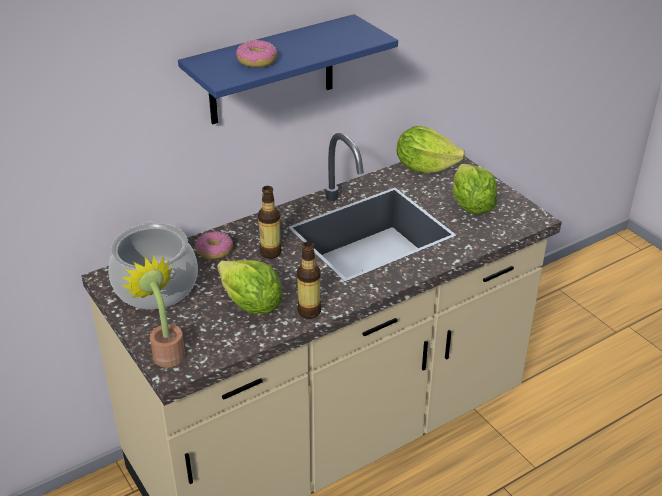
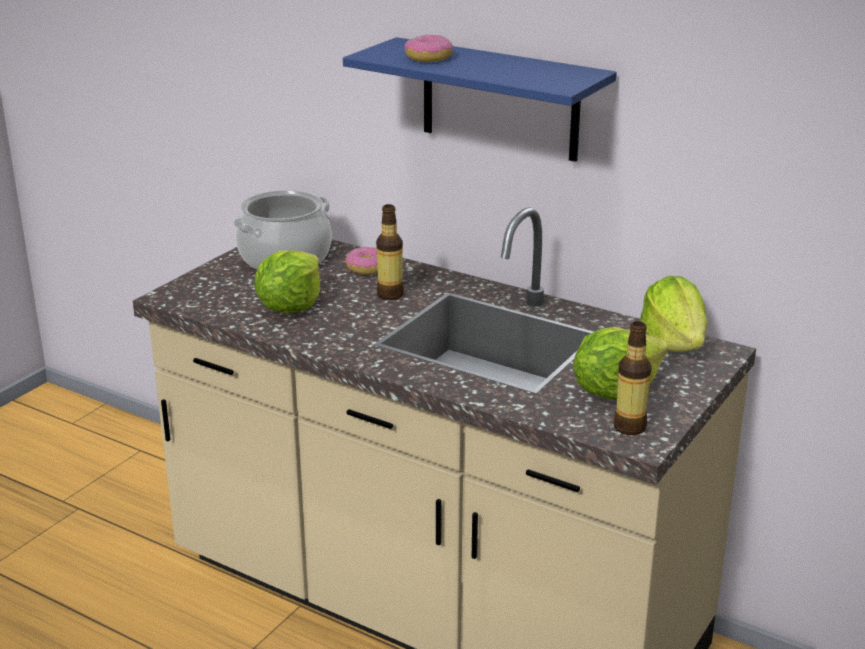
camera: 65 degrees right, 10 degrees down
(166, 352) = (191, 287): potted plant -> none
(309, 311) = (303, 337): bottle -> bottle (629, 427)

